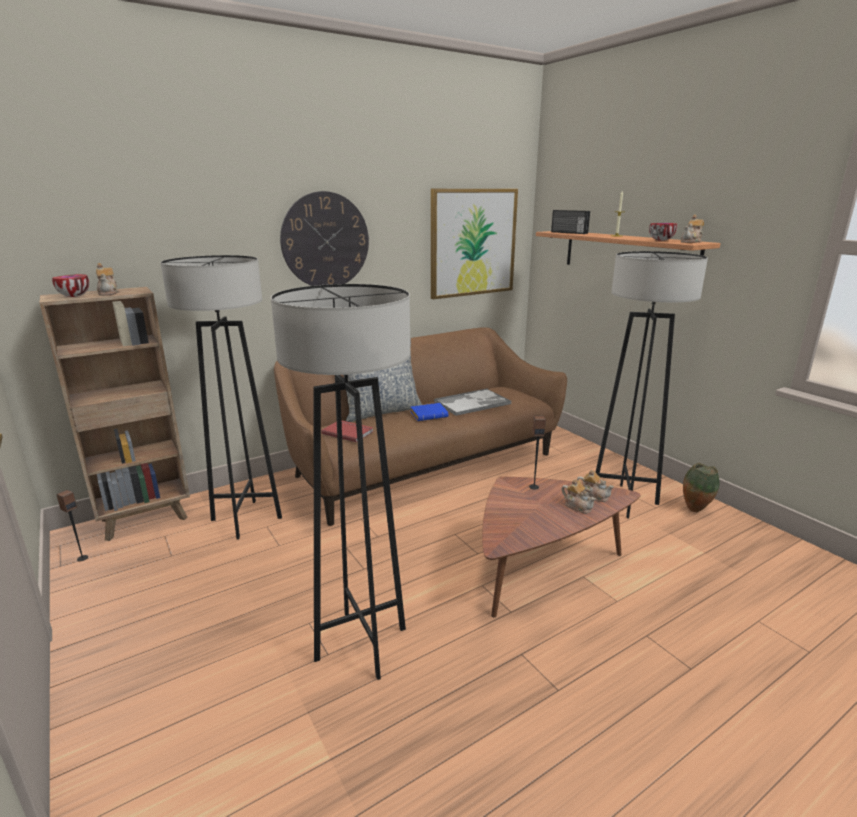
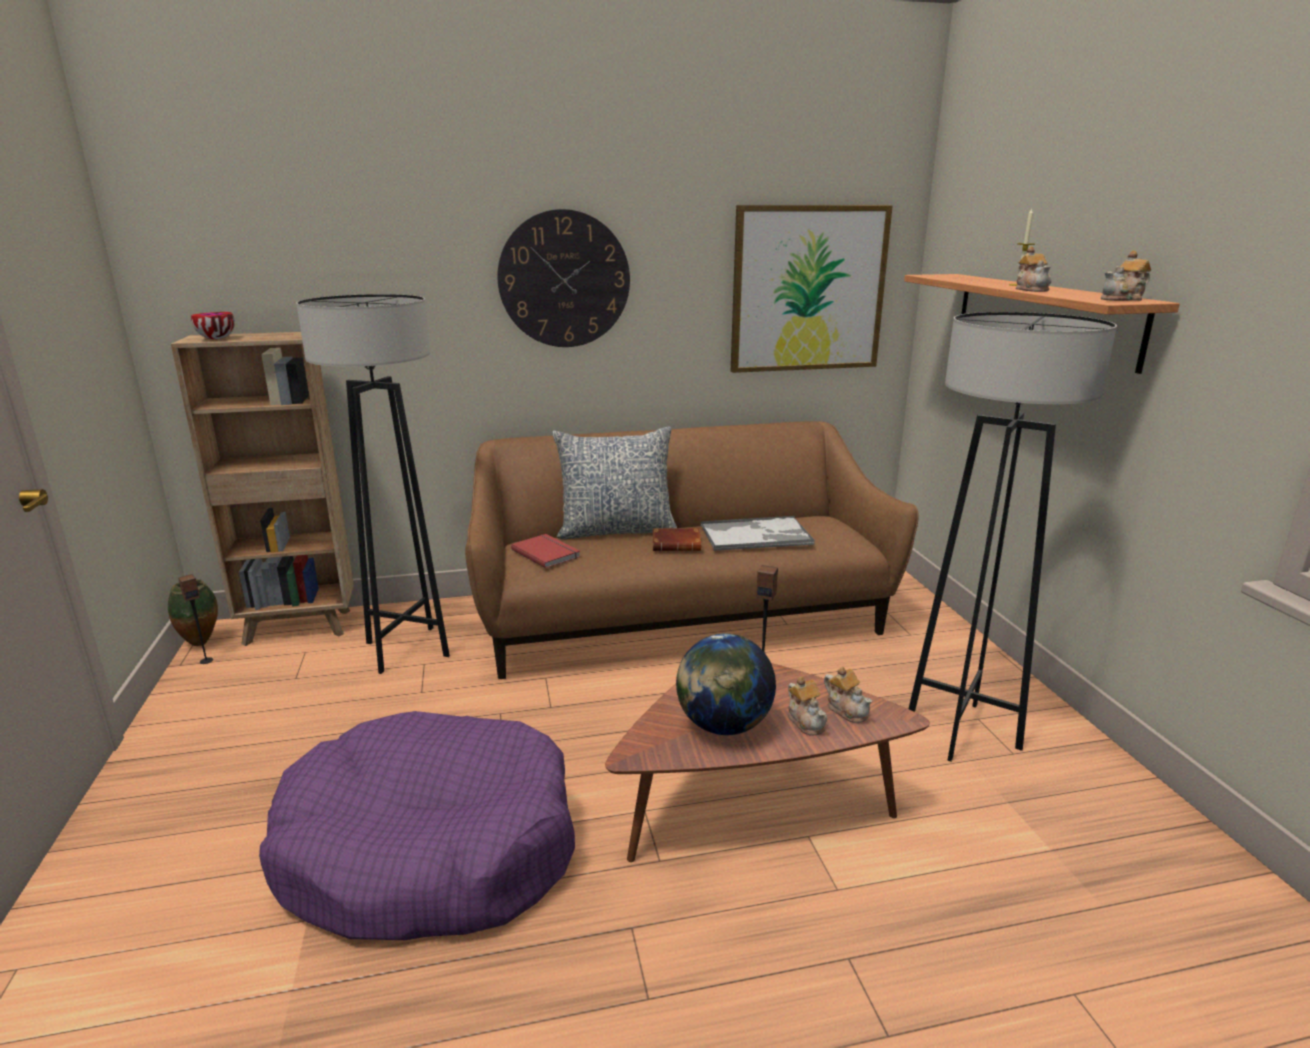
camera: 20 degrees right, 0 degrees up
(108, 293) = (258, 337): teapot -> teapot (1032, 290)
(361, 644) = (429, 849): grey floor lamp -> purple dog bed
(429, 415) = (677, 544): blue book -> brown book
(535, 518) = (723, 726): none -> globe
(568, 233) = (952, 278): radio -> none
(661, 240) = (1073, 295): bowl -> none
(695, 510) = (1085, 773): vase -> vase (202, 644)

